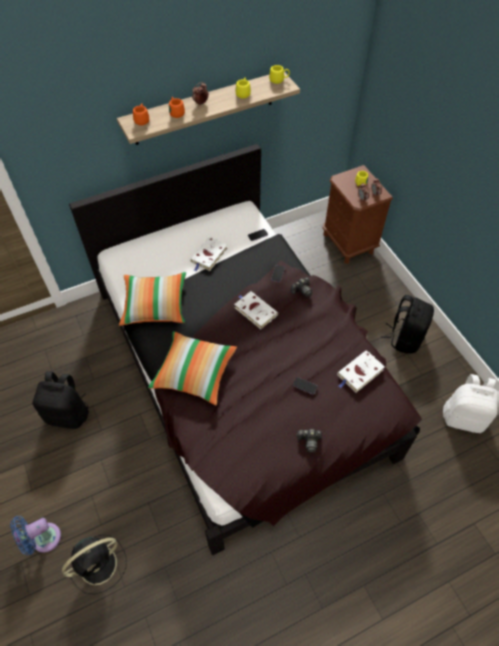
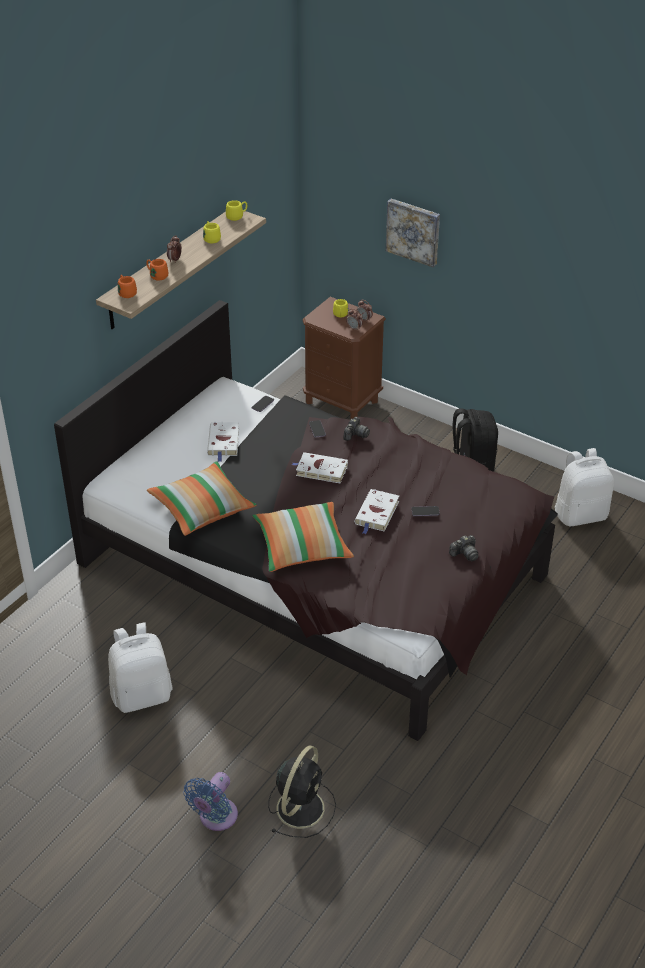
camera: 30 degrees left, 15 degrees down
(68, 414) = (142, 695): black backpack -> white backpack
(359, 373) = (469, 481): white book -> white book (376, 514)
(429, 139) = (414, 231): none -> picture

